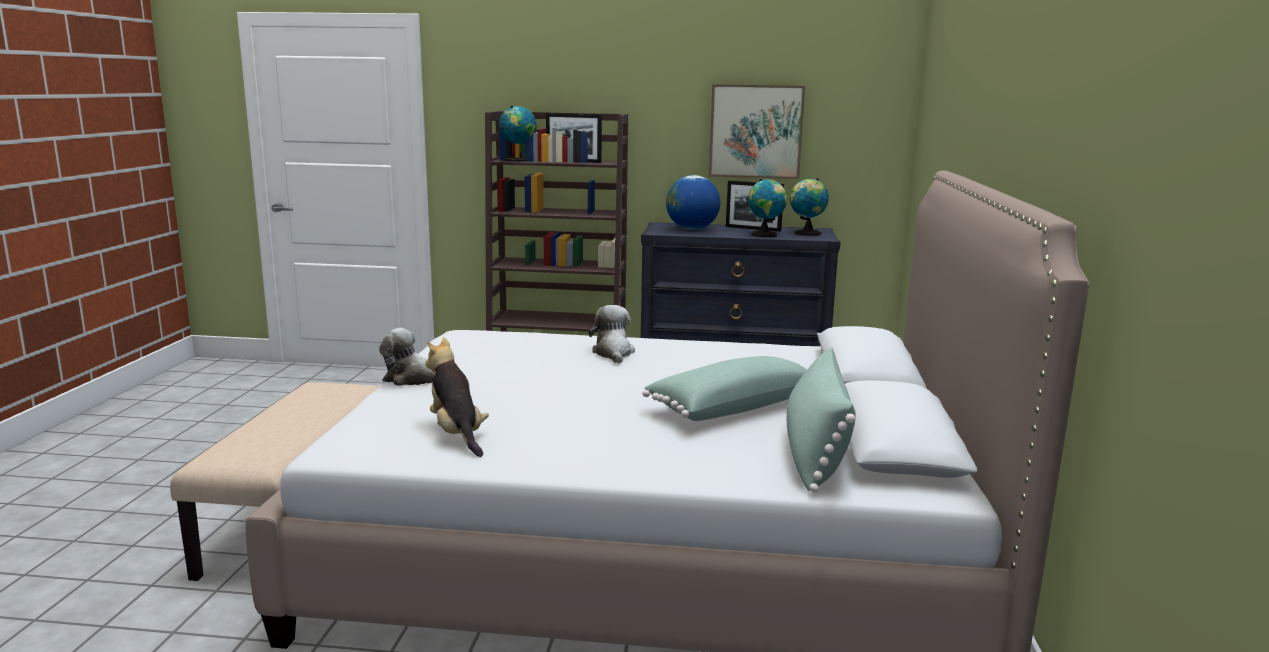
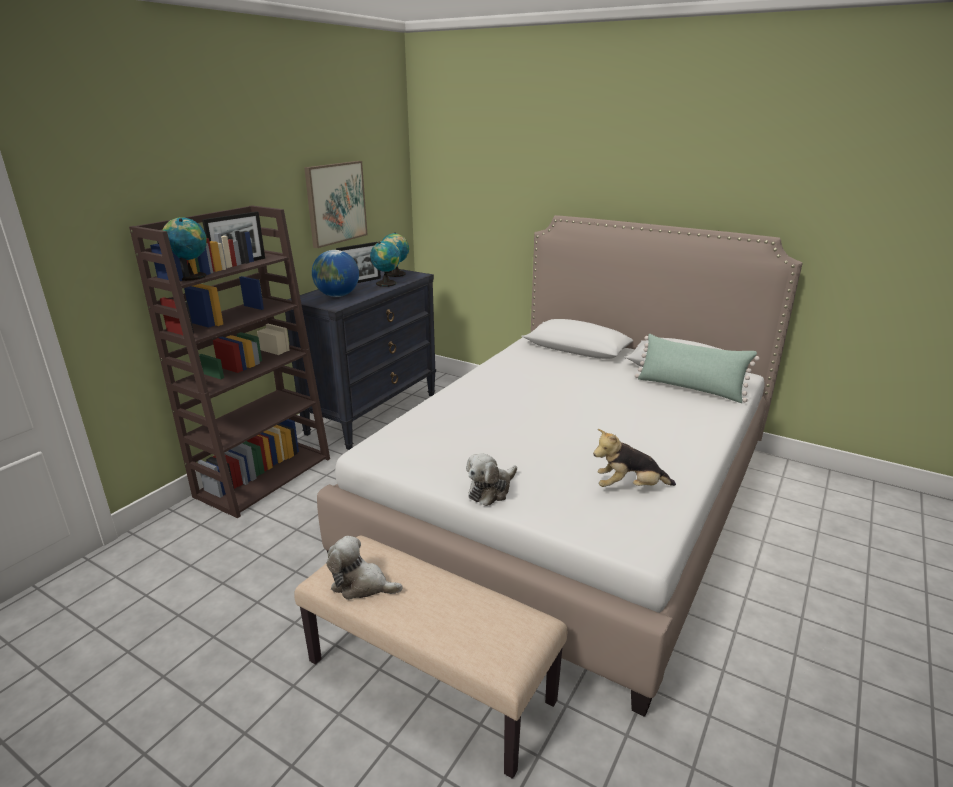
camera: 65 degrees left, 10 degrees up
(613, 353) = (485, 402): plush toy -> plush toy (361, 585)
(731, 407) = (614, 392): green pillow -> none

